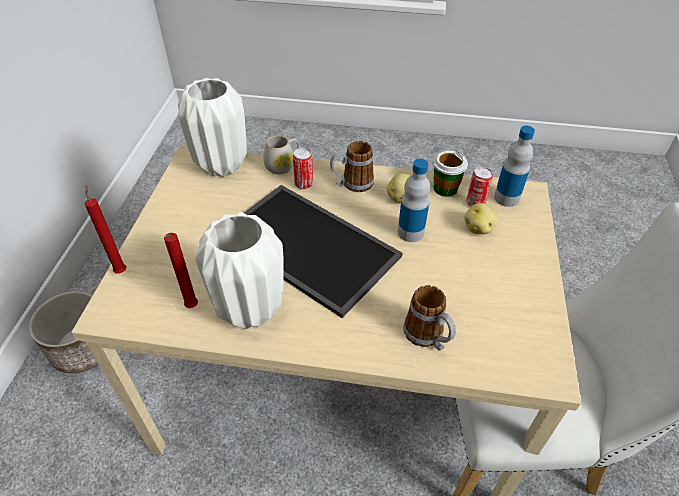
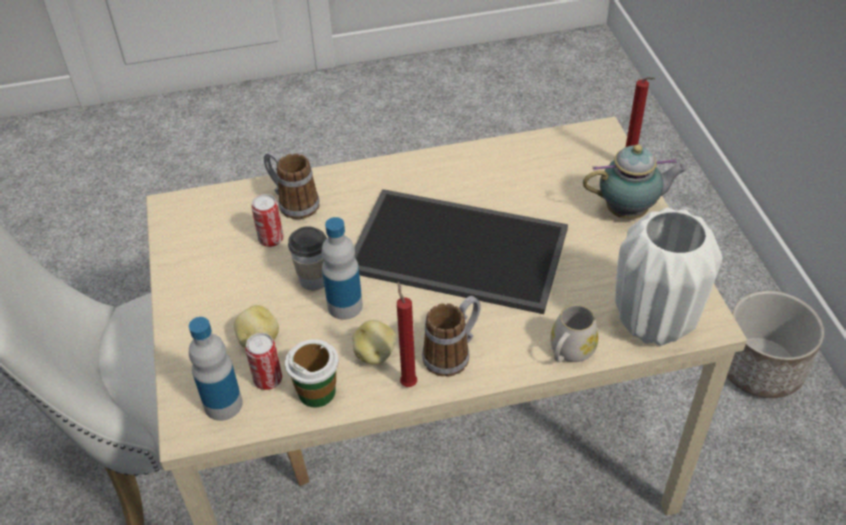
camera: 160 degrees right, 0 degrees up
(161, 234) = (629, 212): none -> teapot
(191, 308) = (530, 160): red candle -> red candle (408, 382)
(249, 310) = (475, 174): white vase -> none
(304, 184) = (519, 331): can -> can (271, 239)
(428, 258) = (313, 279): none -> cup

